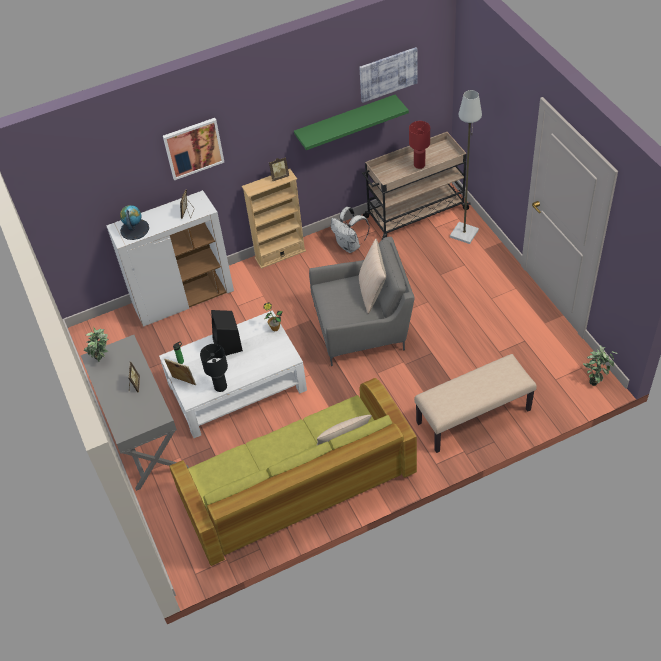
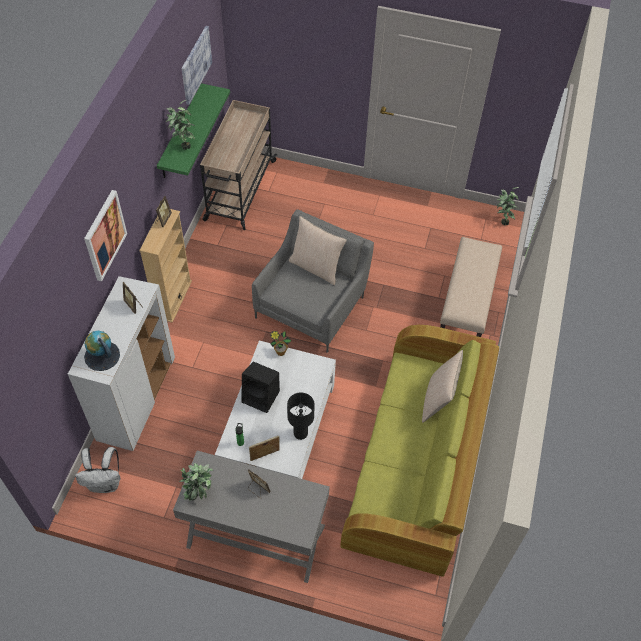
camera: 55 degrees left, 5 degrees up
(327, 127) = (183, 144): none -> potted plant
(350, 246) = (222, 251): white backpack -> white backpack (105, 483)
(419, 165) = (240, 141): red table lamp -> none
(464, 233) = (295, 180): grey floor lamp -> none

